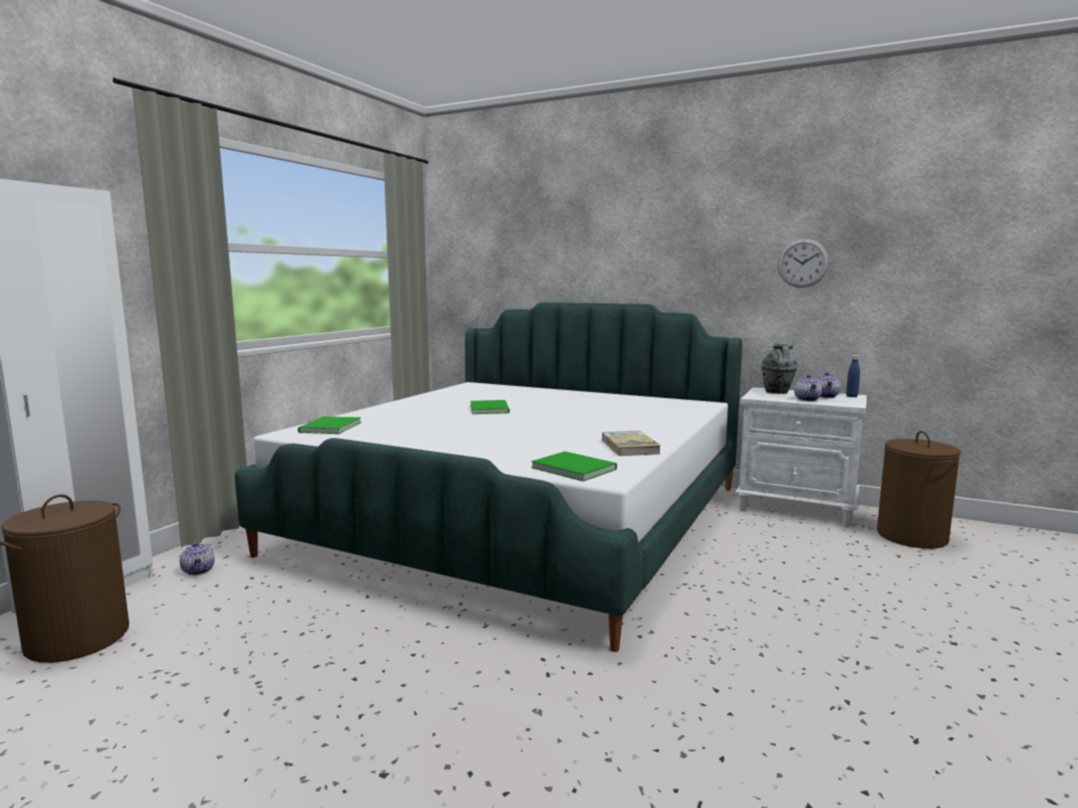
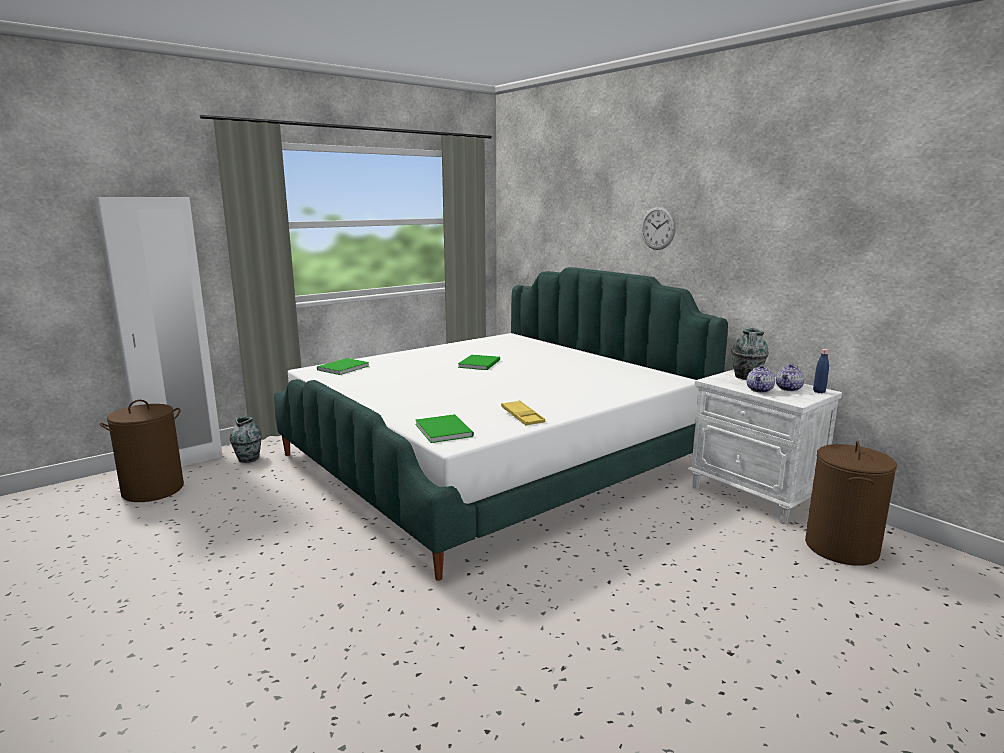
camera: 25 degrees right, 5 degrees up
(199, 570) = (248, 459): teapot -> vase
(629, 447) = (522, 417): book -> yellow tray
(802, 263) = (790, 246): wall clock -> wall clock (658, 228)

